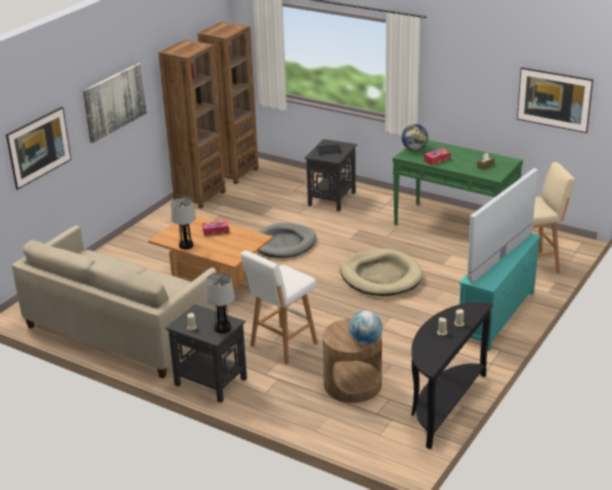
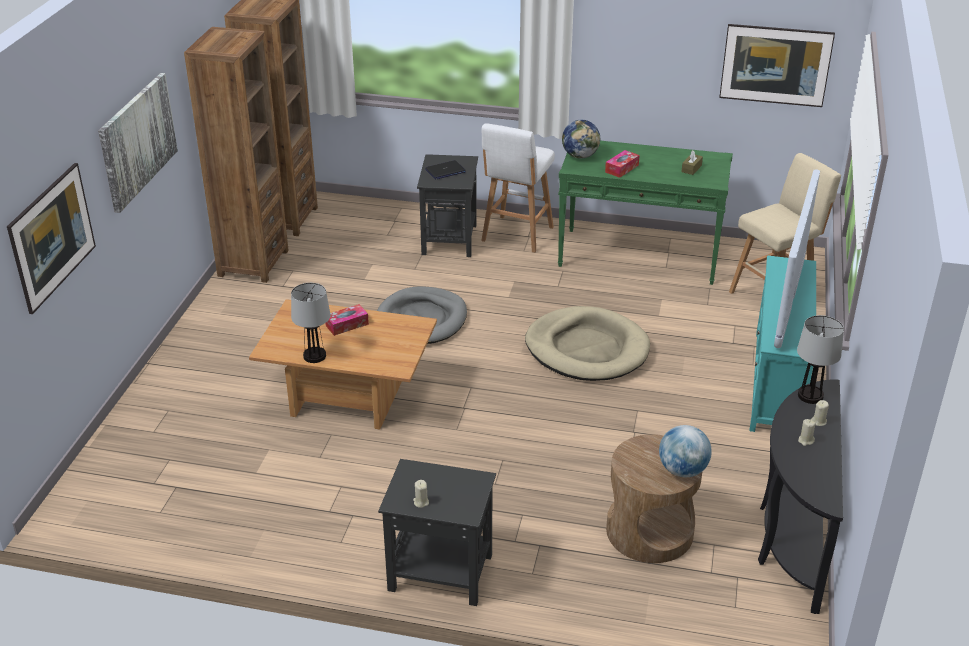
camera: 20 degrees left, 5 degrees up
(121, 330) = (251, 510): beige sofa -> none
(223, 328) = (470, 494): table lamp -> table lamp (811, 396)
(282, 346) = (512, 488): white stool -> white stool (516, 235)

